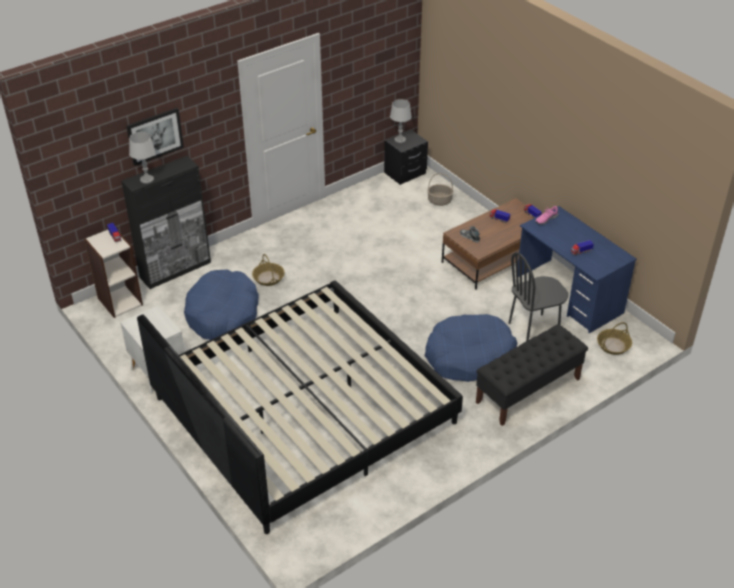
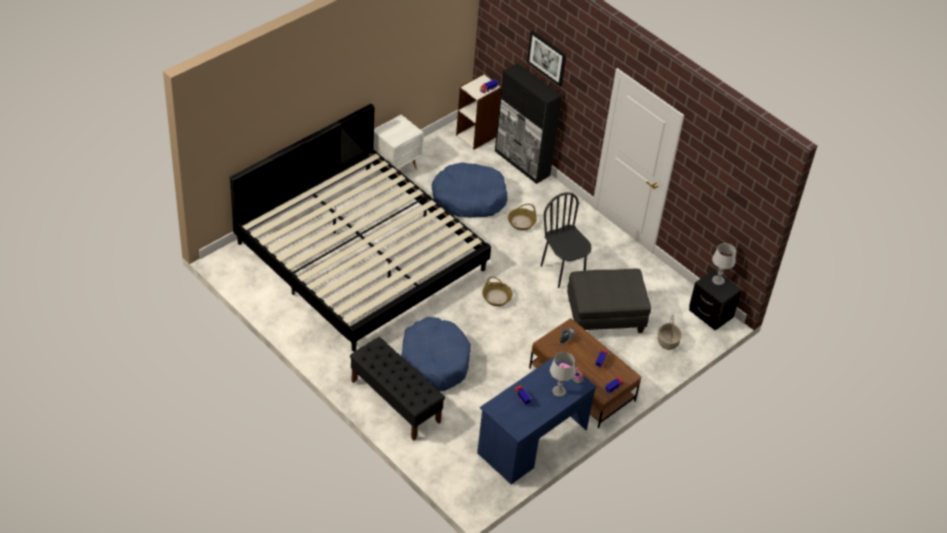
camera: 80 degrees right, 5 degrees up
(147, 179) = (521, 76): grey table lamp -> grey table lamp (559, 391)
(406, 234) = (605, 316): none -> grey ottoman
(533, 329) = (477, 410): black chair -> black chair (563, 272)
(613, 346) = (462, 471): basket -> basket (496, 297)

